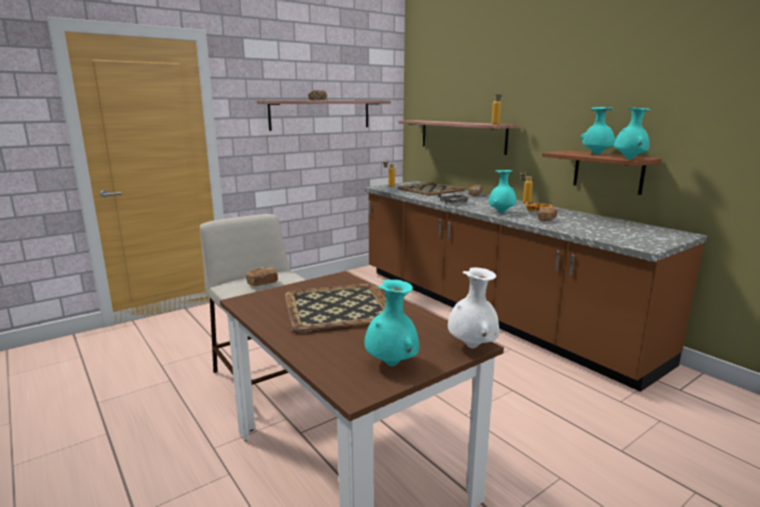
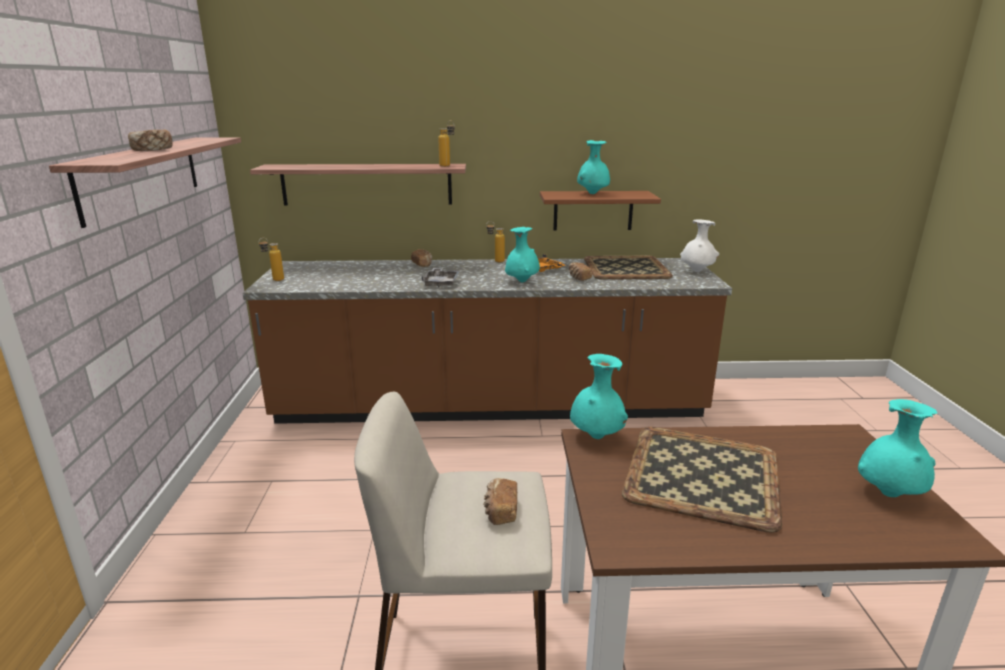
camera: 55 degrees left, 5 degrees up
(431, 189) = (349, 270): tray -> tray (626, 268)
(472, 346) = (855, 437): white vase -> white vase (697, 271)
(629, 159) = (643, 196): turquoise vase -> turquoise vase (596, 437)

